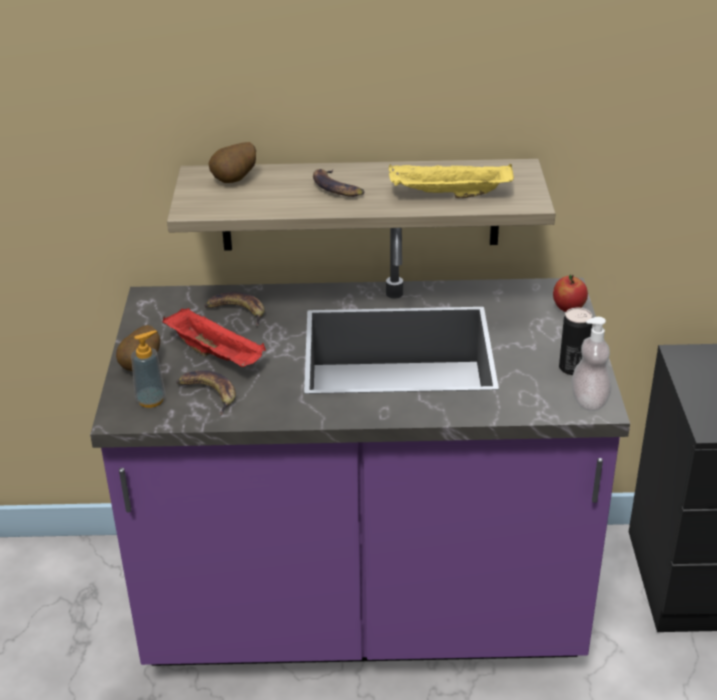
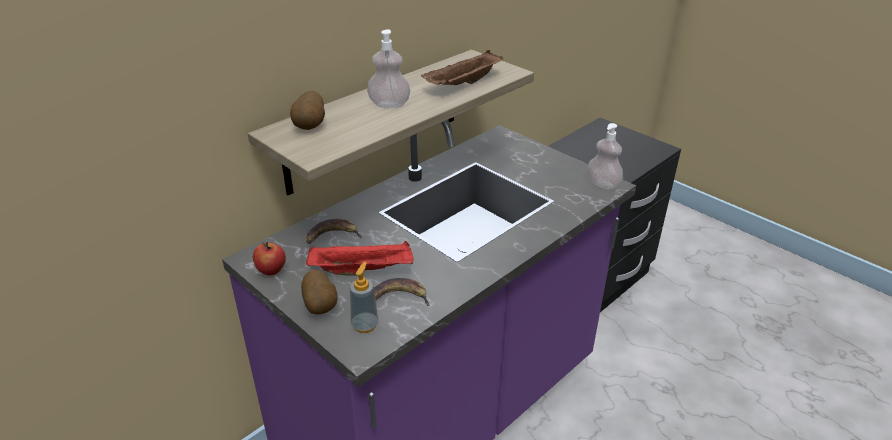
camera: 45 degrees left, 0 degrees up
(337, 188) = (389, 105): banana -> soap dispenser
(448, 195) = (463, 84): yellow tray -> brown tray
(568, 308) = (518, 143): apple -> apple (271, 270)
(572, 368) = (569, 172): can -> none

